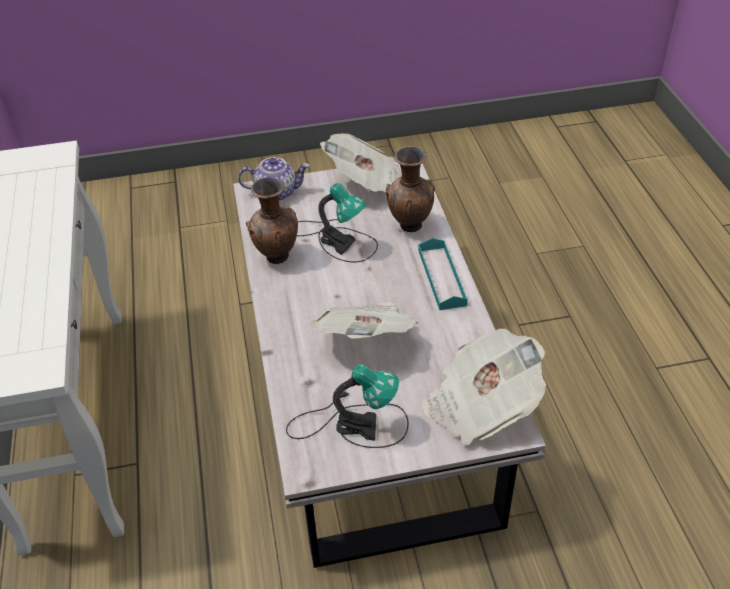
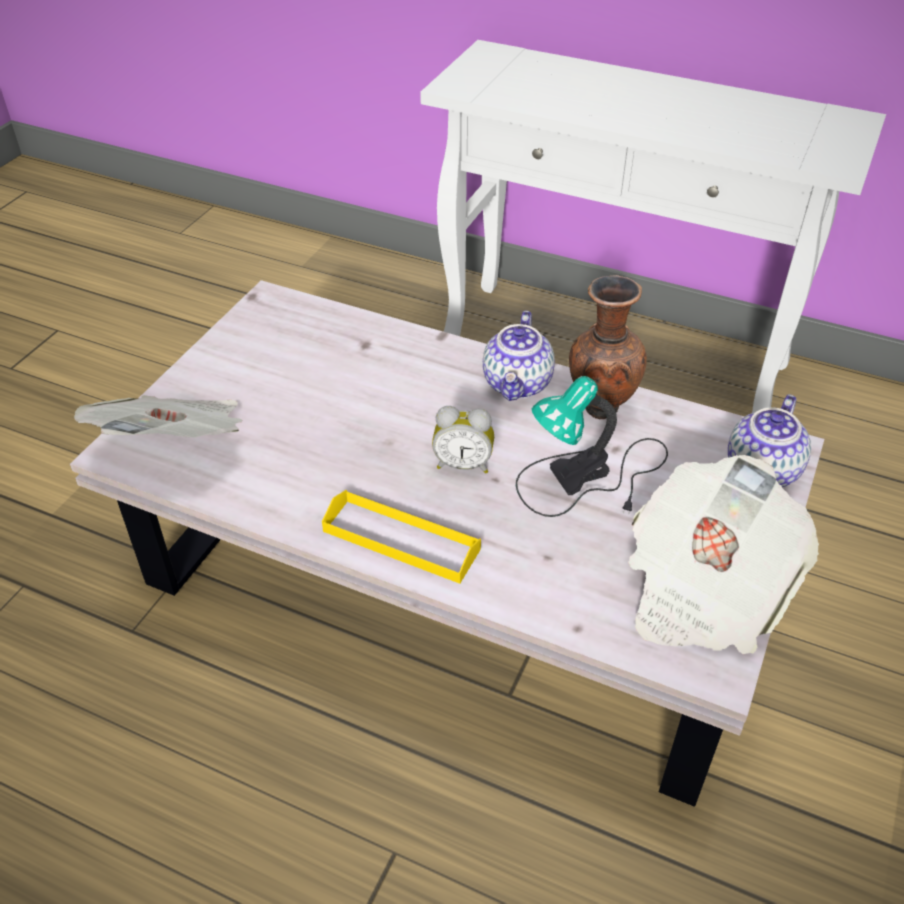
camera: 125 degrees right, 0 degrees up
(285, 296) = (518, 384): none -> teapot
(352, 423) = (279, 348): table lamp -> none
(367, 338) = (375, 413): newspaper -> none
(370, 284) = (463, 464): none -> alarm clock
(409, 227) = (544, 572): brown vase -> none
(442, 277) = (401, 540): turquoise tray -> yellow tray

